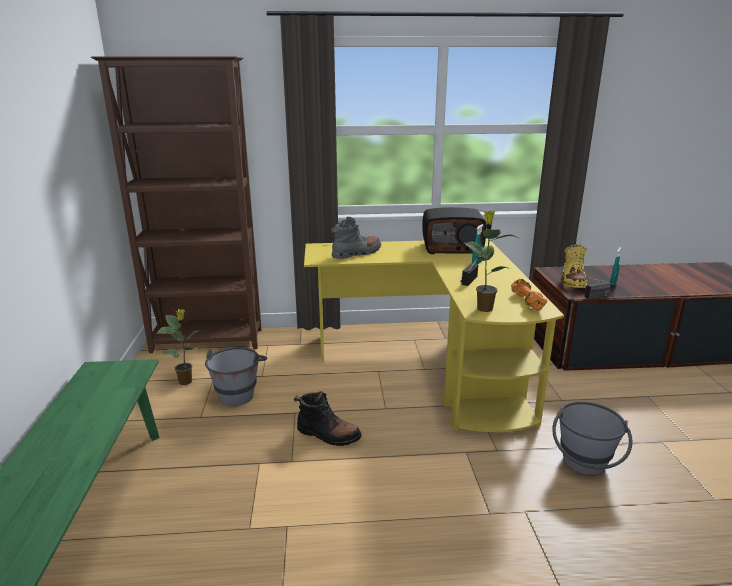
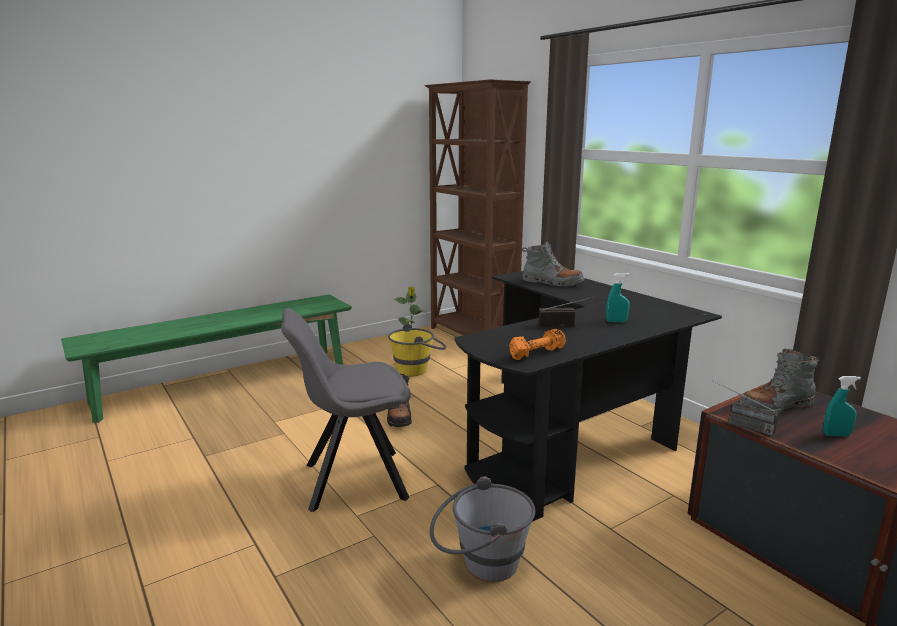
camera: 60 degrees right, 5 degrees down
(239, 392) = (418, 369): grey bucket -> yellow bucket
(429, 498) = (354, 481): none -> grey chair
(432, 364) = (572, 432): yellow desk -> black desk
(452, 247) = (645, 306): radio -> none
(484, 308) = (490, 340): potted plant -> none
(573, 282) = (775, 407): yellow boot -> grey boot

